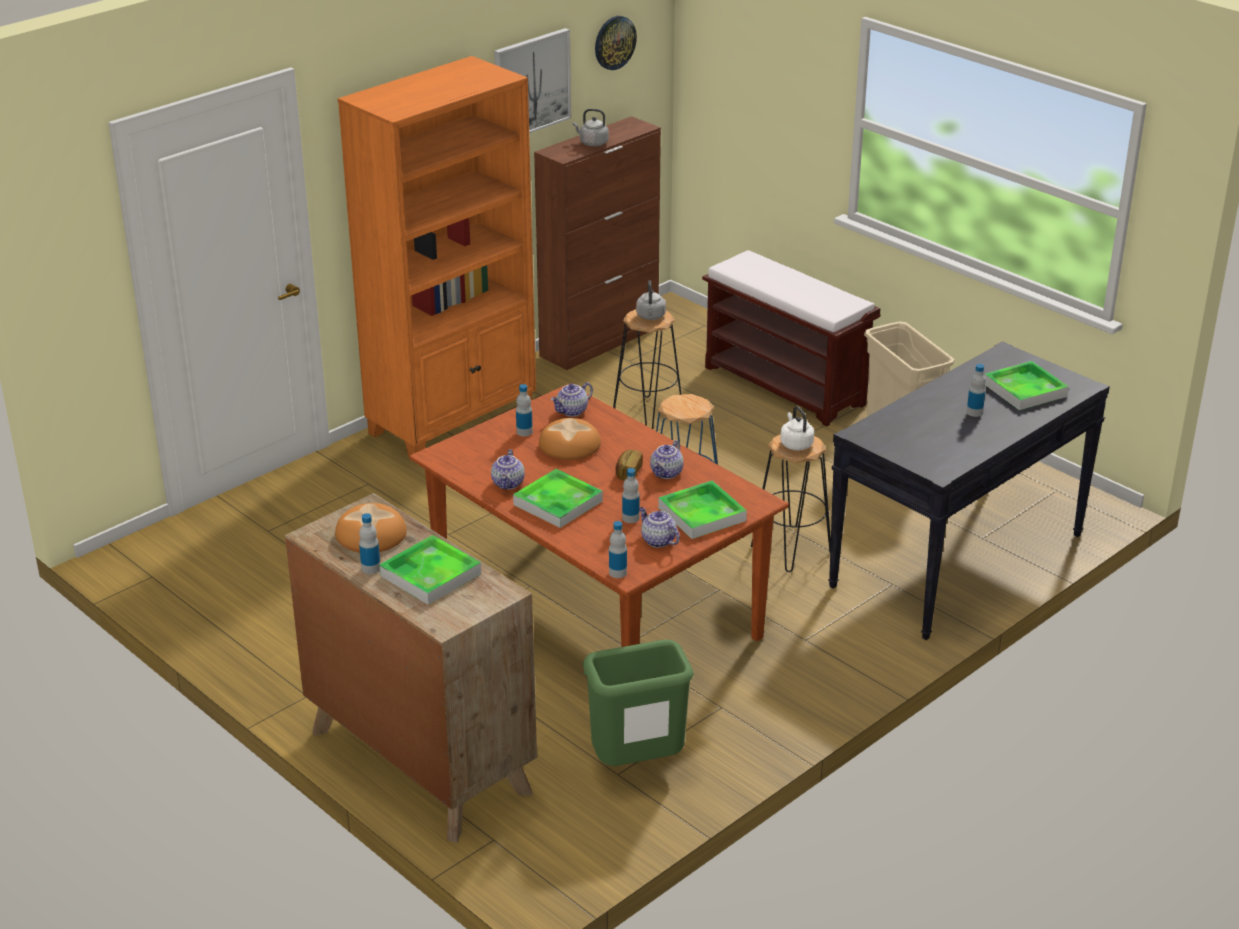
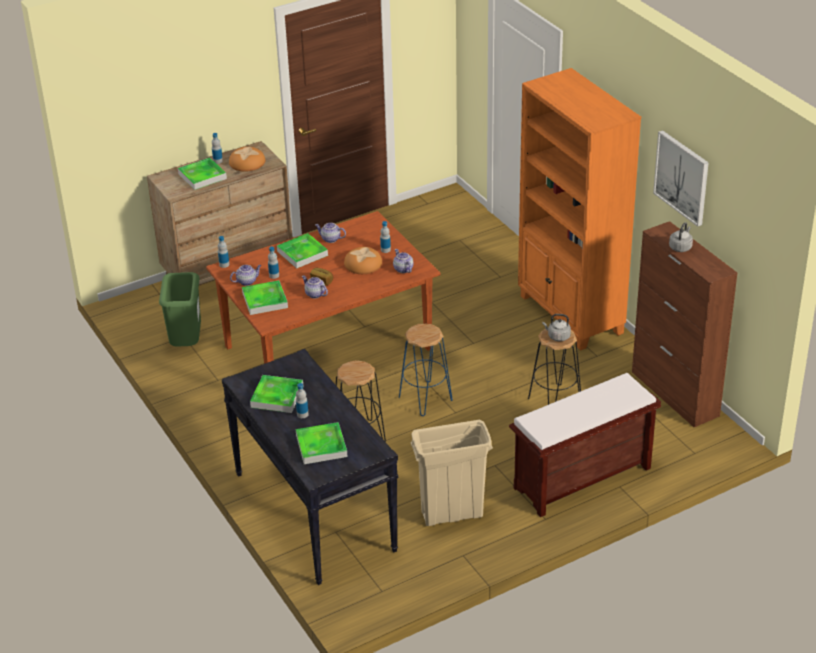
camera: 105 degrees right, 5 degrees up
(614, 42) = (741, 209): wall clock -> none
(795, 444) = (356, 370): white kettle -> none
(952, 436) = (277, 396): none -> tray

